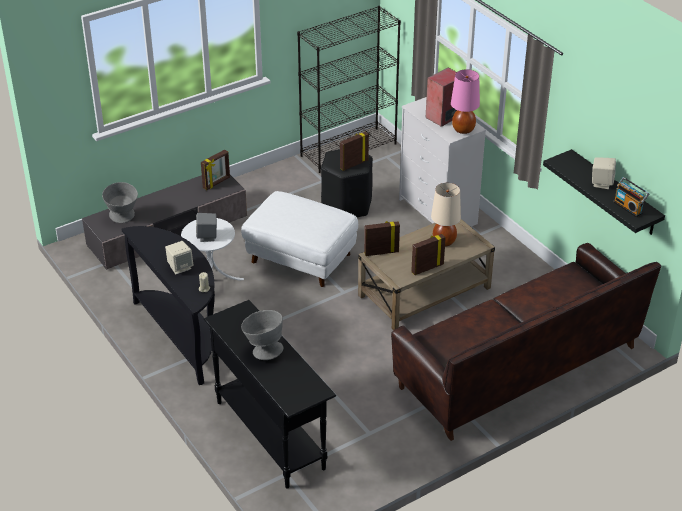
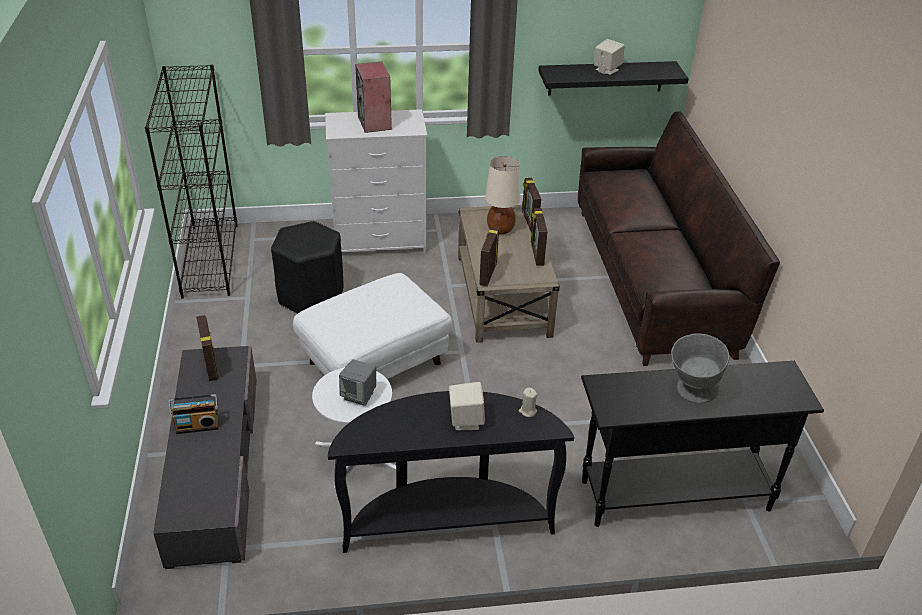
camera: 65 degrees left, 0 degrees up
(123, 218) = (200, 484): grey bowl -> none
(353, 164) = (317, 236): picture frame -> picture frame (529, 222)
(463, 129) = (410, 120): pink table lamp -> none
(629, 207) = (654, 71): radio -> radio (197, 426)

